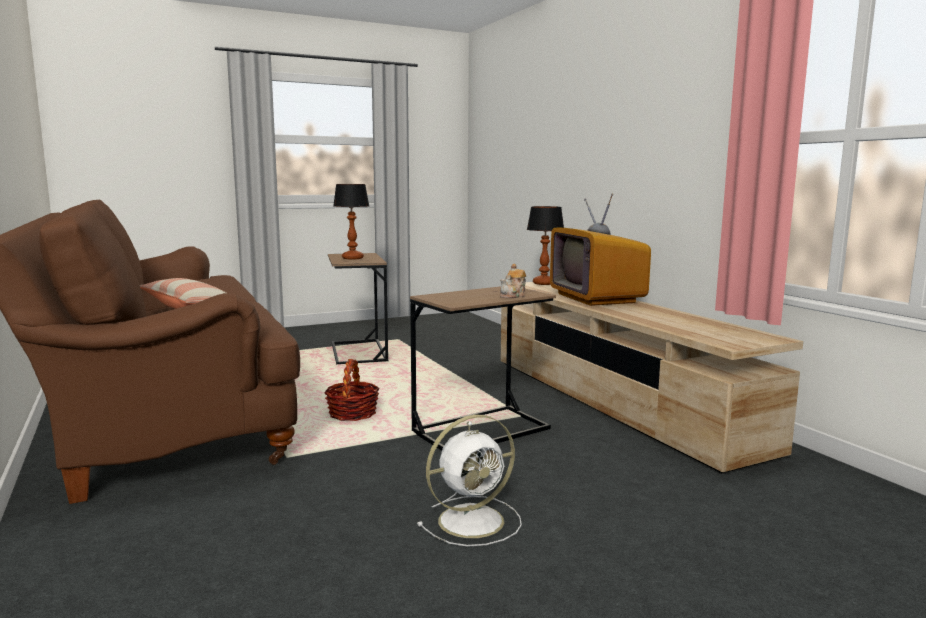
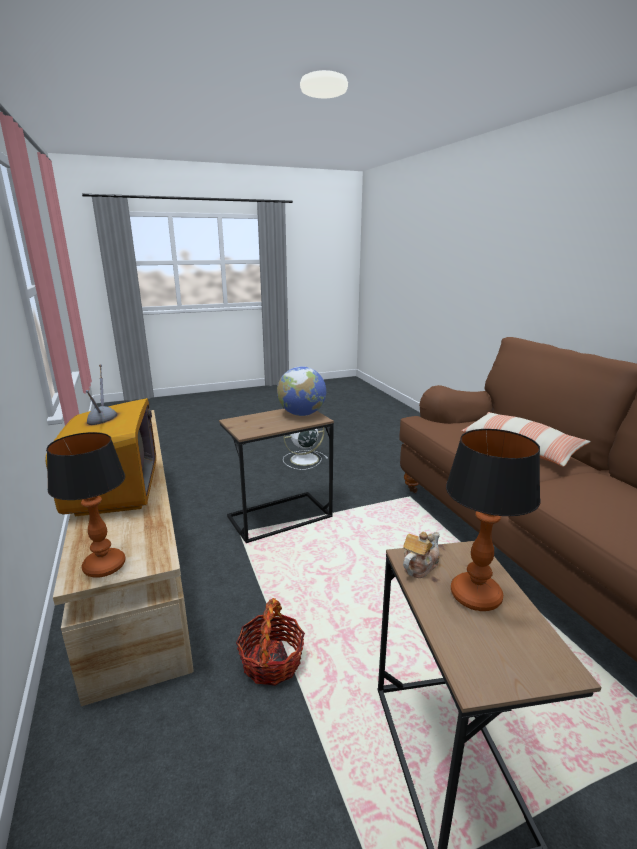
camera: 175 degrees left, 10 degrees up
(352, 414) = (385, 542): basket -> basket (271, 661)
(452, 299) = (302, 414): none -> globe
(513, 296) = (253, 418): teapot -> teapot (419, 566)

